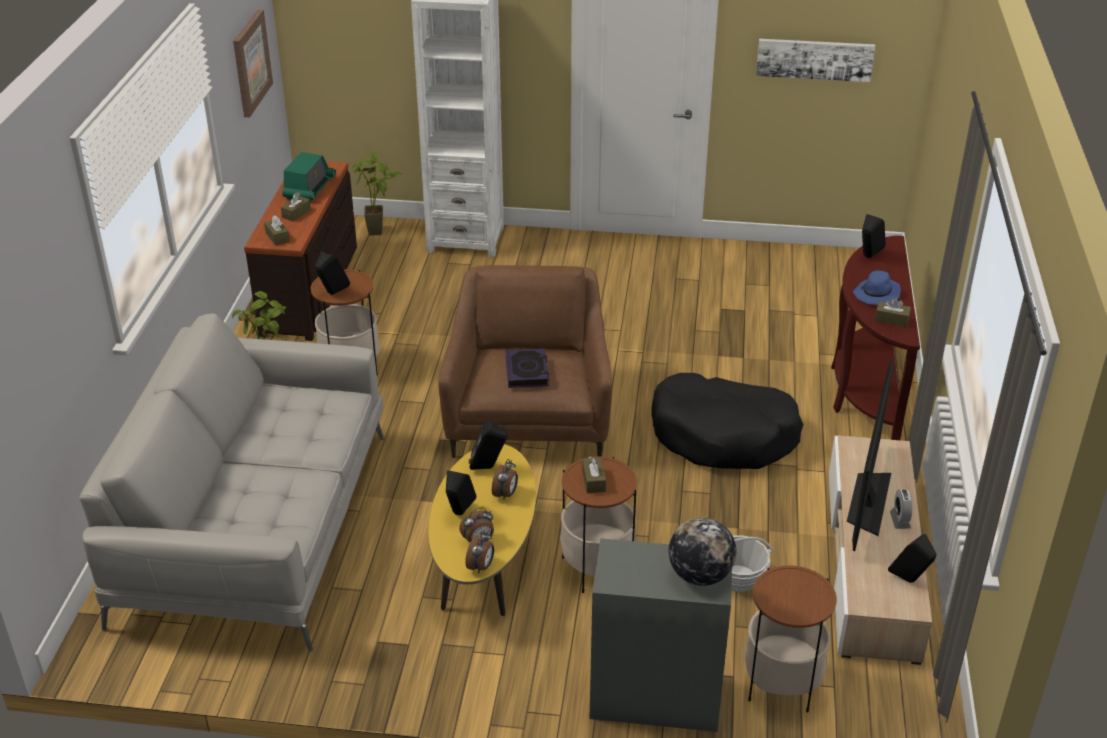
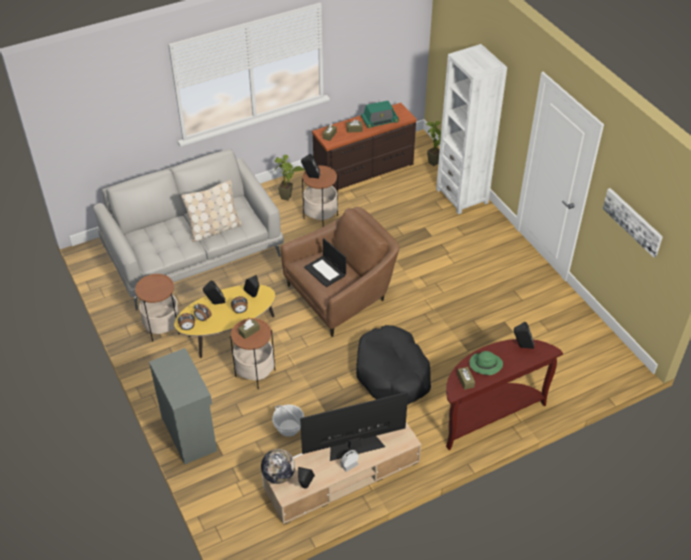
camera: 55 degrees right, 10 degrees up
(250, 62) = (385, 42): picture -> none
(305, 440) = (214, 229): none -> beige pillow
(527, 372) = (325, 271): book -> laptop
(700, 575) = (184, 391): globe -> globe (278, 475)
(781, 684) = (230, 475): side table -> side table (162, 328)
(876, 295) = (485, 365): blue hat -> green hat

